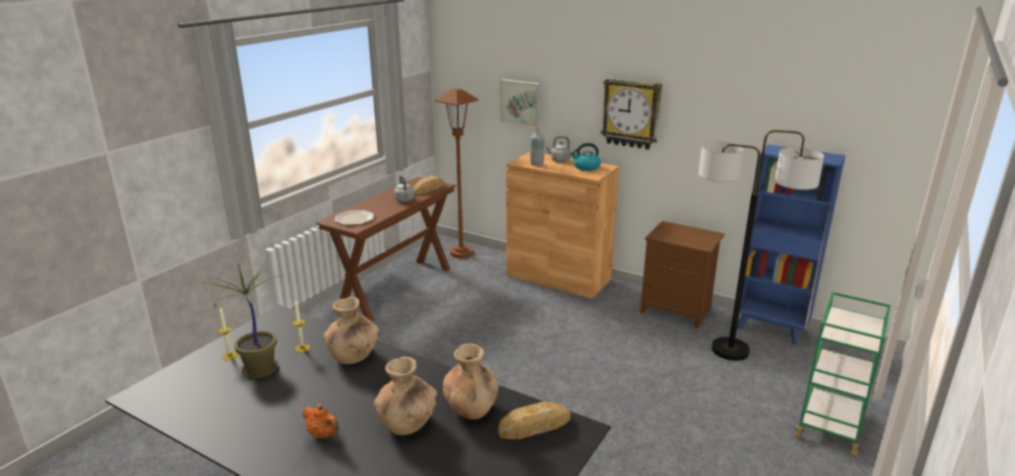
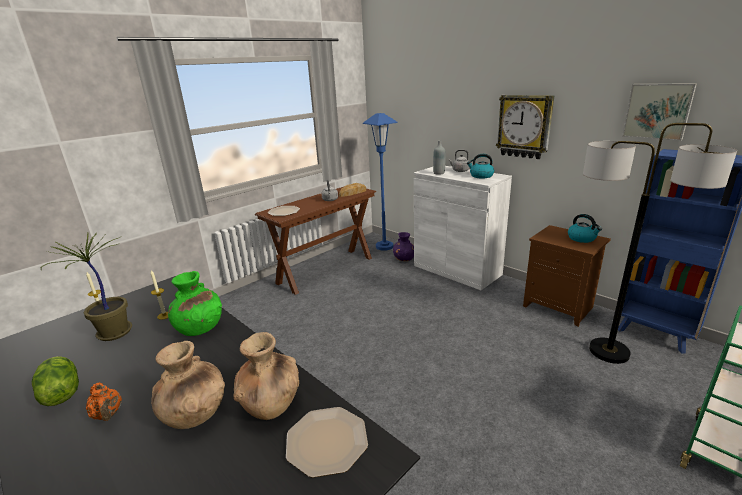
camera: 15 degrees right, 0 degrees up
(256, 426) = (61, 393): none -> lettuce
(353, 356) = (200, 328): brown vase -> green vase
(461, 253) = (384, 246): brown floor lamp -> blue floor lamp
(491, 267) = (404, 259): none -> purple vase
(521, 102) = (431, 123): picture -> picture (657, 111)
(534, 426) = (327, 441): bread -> plate
(558, 277) = (456, 270): brown cabinet -> white cabinet
(697, 235) = (582, 238): none -> kettle

